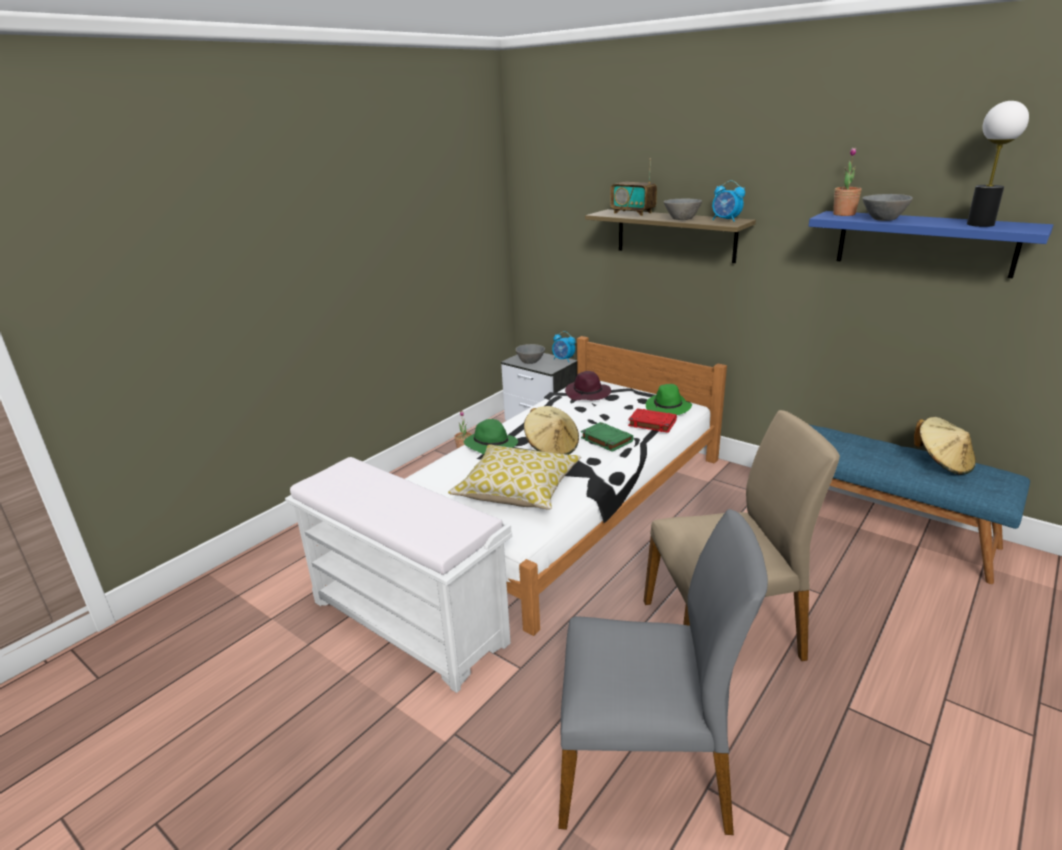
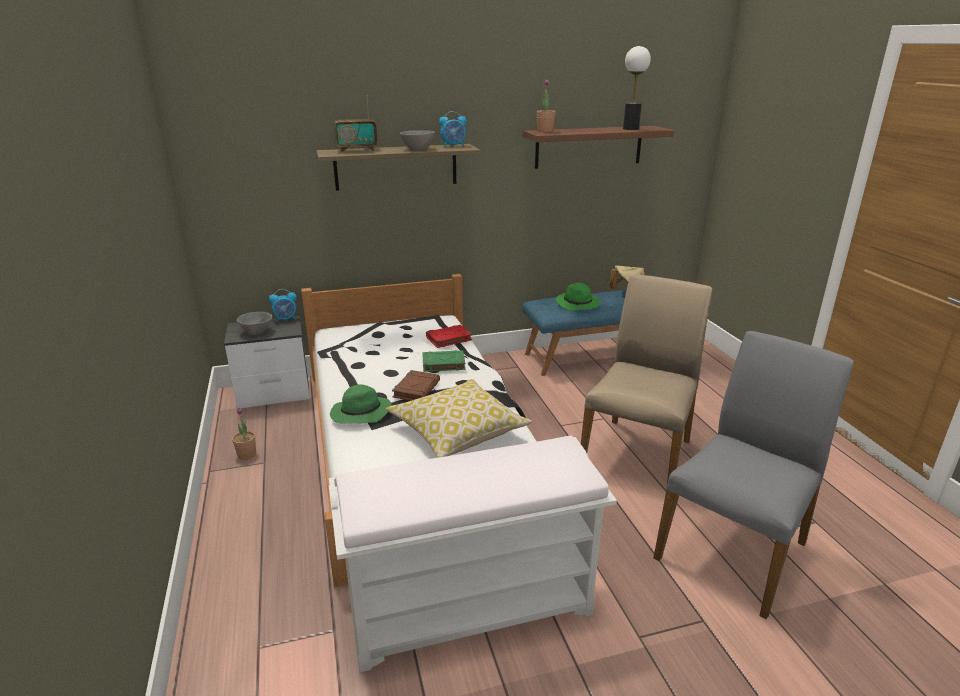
camera: 55 degrees left, 0 degrees up
(552, 447) = (416, 389): beige hat -> brown book
(588, 394) = (356, 339): purple hat -> none
(668, 408) = (434, 325): green hat -> green hat (578, 304)
(882, 219) = (576, 131): grey bowl -> none
(924, 243) = (589, 147): blue shelf -> brown shelf

